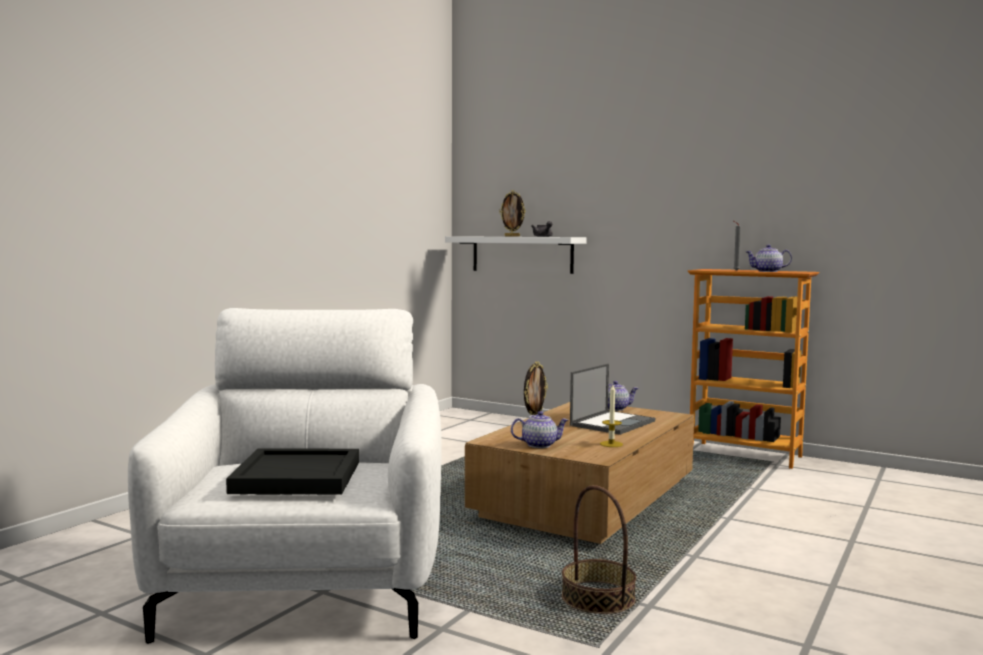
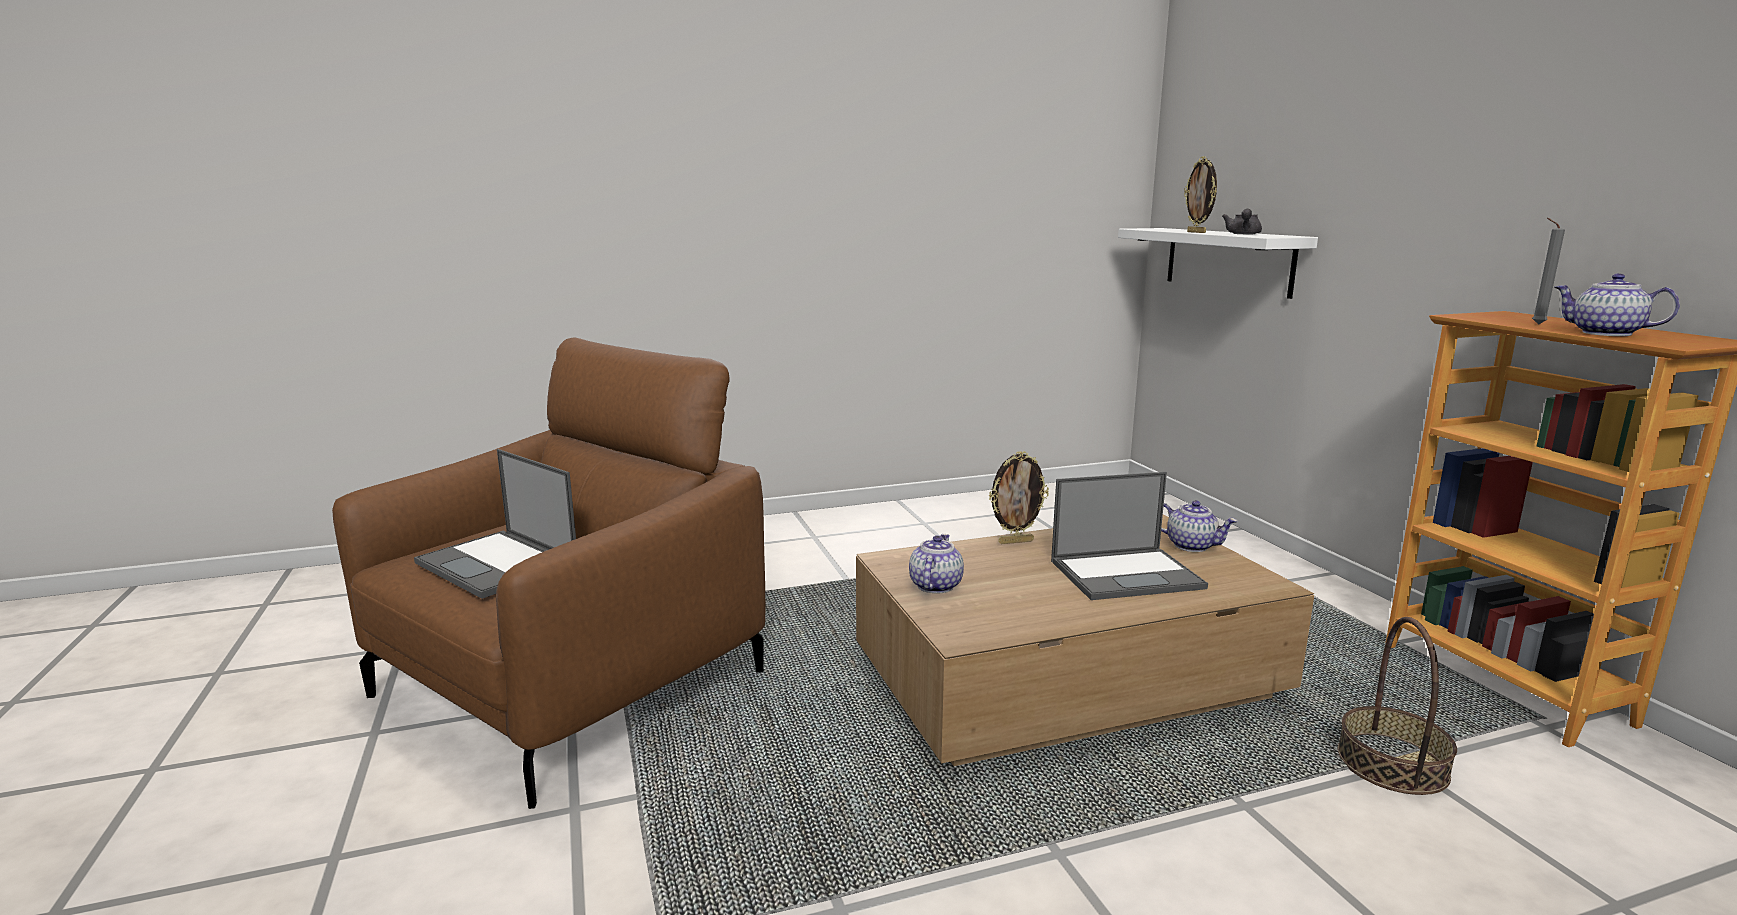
camera: 40 degrees right, 10 degrees up
(298, 477) = (499, 564): black tray -> laptop
(306, 586) = (569, 685): white armchair -> brown armchair
(539, 445) = (935, 585): teapot -> teapot turned 105 degrees counterclockwise
(598, 598) = (800, 858): basket -> basket (1392, 763)
(611, 444) = (1037, 615): candle -> none

